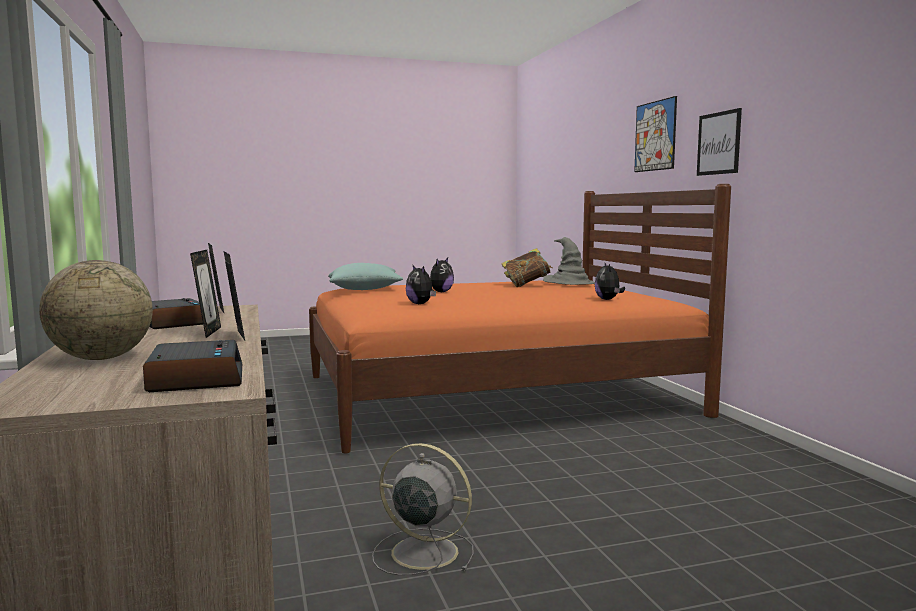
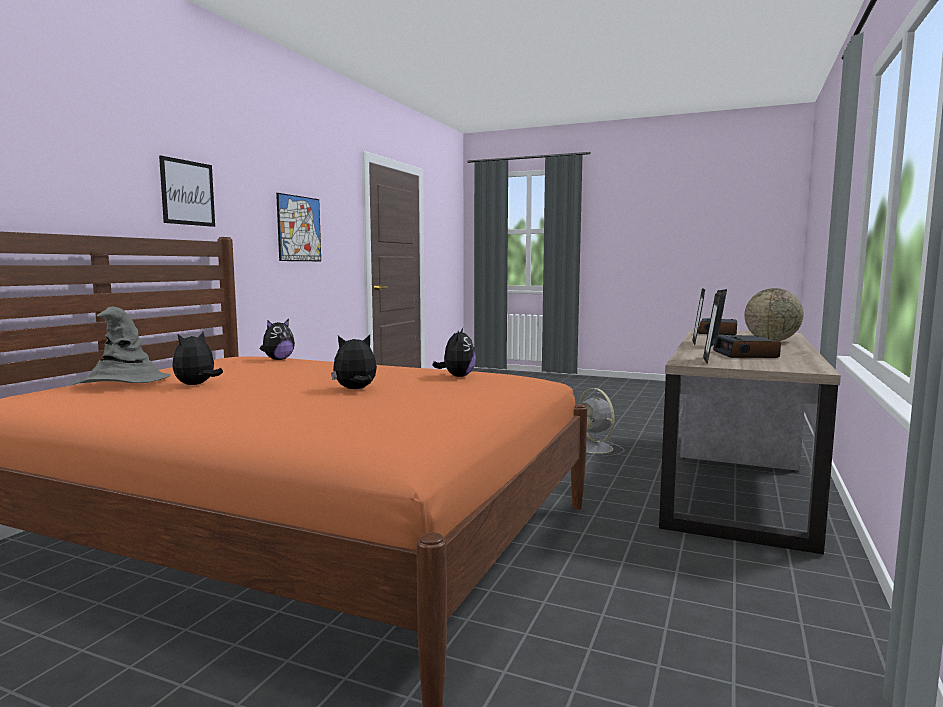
camera: 140 degrees left, 0 degrees up
(364, 289) = (406, 422): turquoise pillow -> none
(526, 285) = (196, 385): book -> plush toy
(655, 136) = (72, 154): picture -> picture (299, 228)

